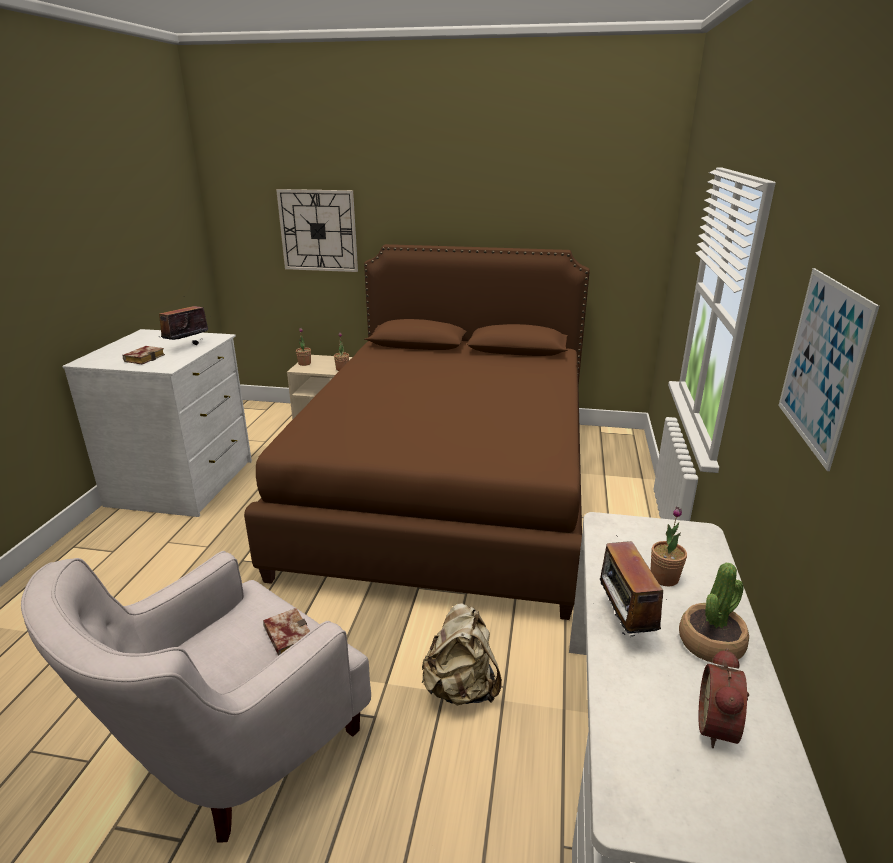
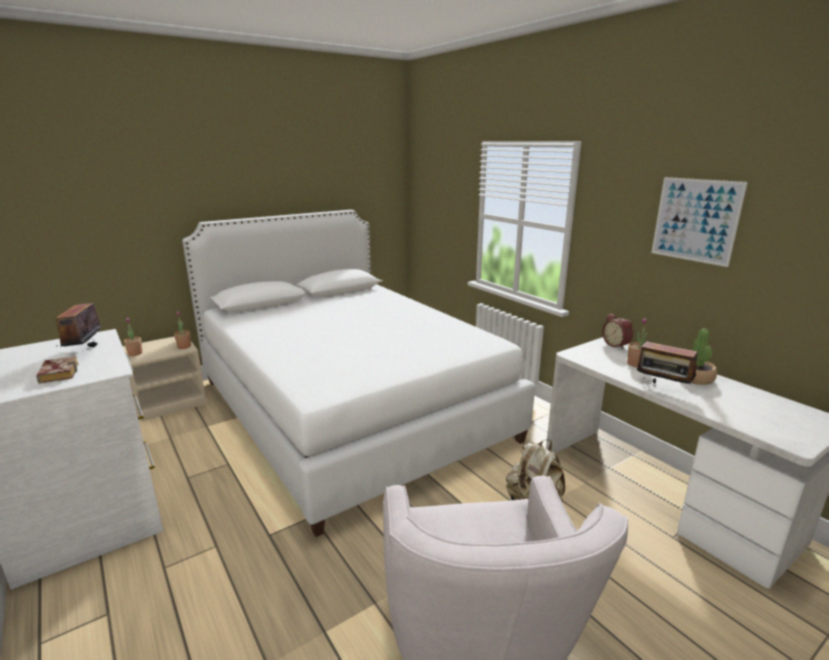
camera: 45 degrees left, 5 degrees down
(286, 636) = (486, 517): book -> none
(318, 230) = (119, 217): wall clock -> none
(448, 489) = (349, 409): brown bed -> white bed
(720, 727) = (753, 402): alarm clock -> alarm clock (616, 345)

